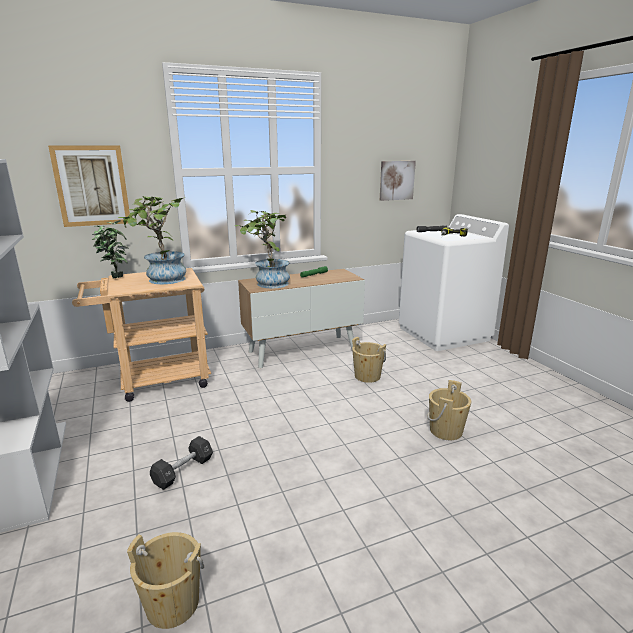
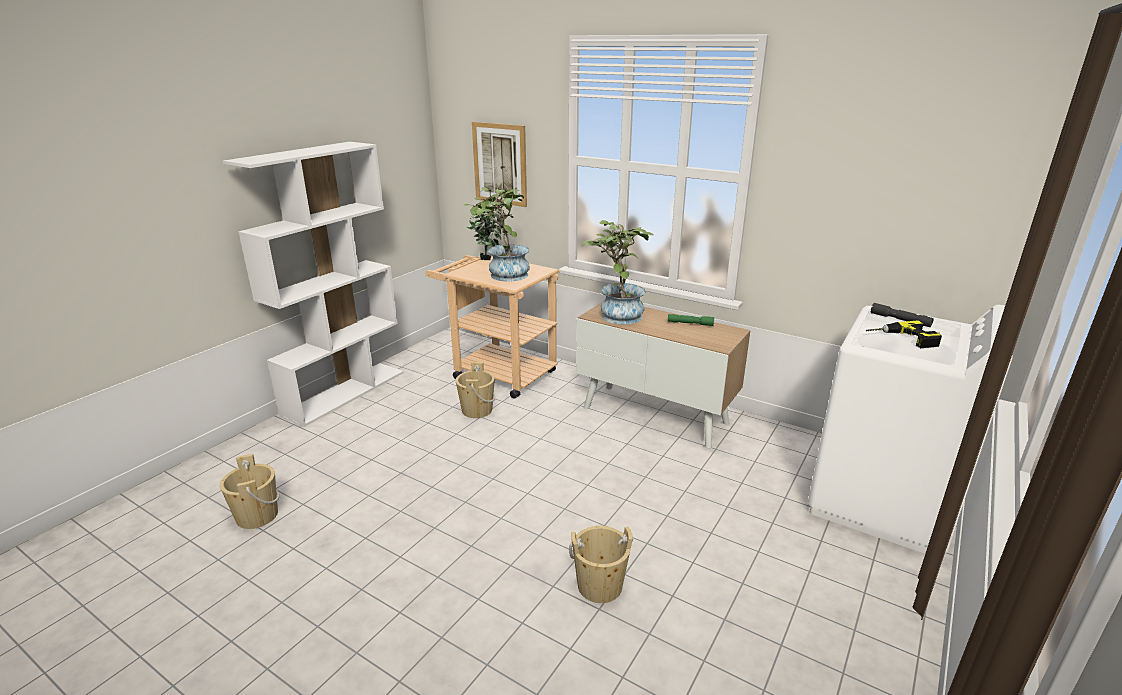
camera: 55 degrees right, 5 degrees up
(183, 471) = (389, 450): black dumbbell -> none
(367, 376) = (656, 481): beige bucket -> beige bucket (477, 410)
(396, 180) = (891, 214): picture -> none

